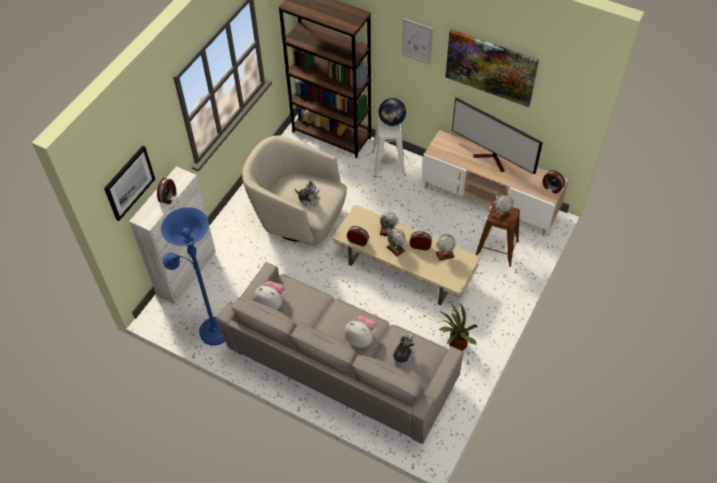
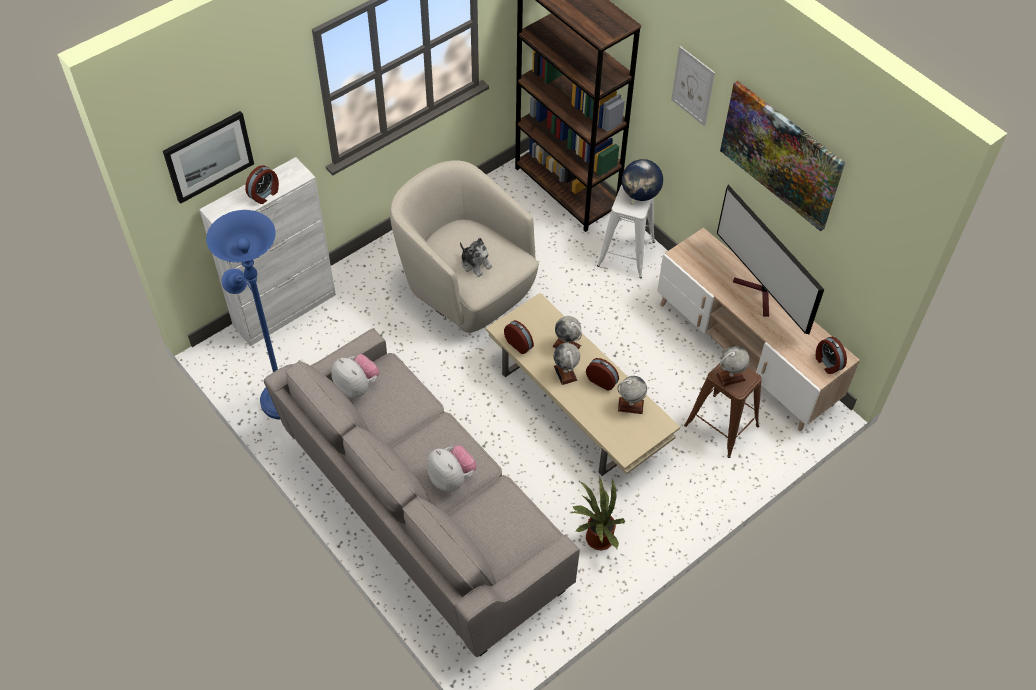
camera: 20 degrees right, 0 degrees up
(402, 355) = (496, 522): plush toy -> none

